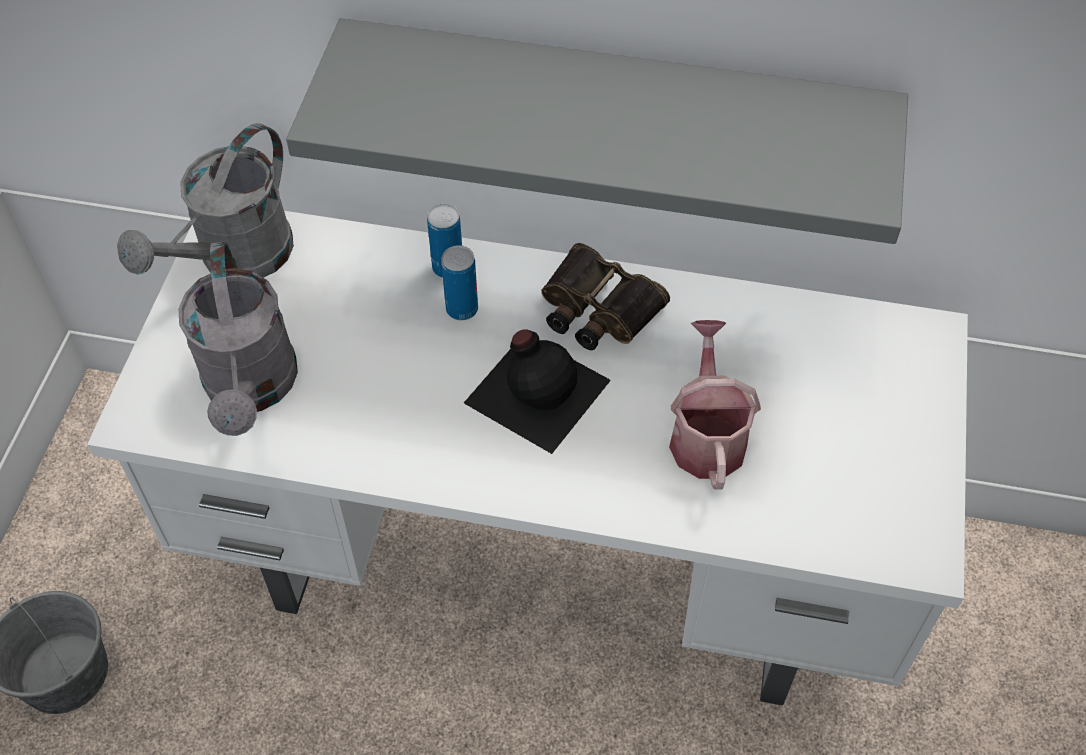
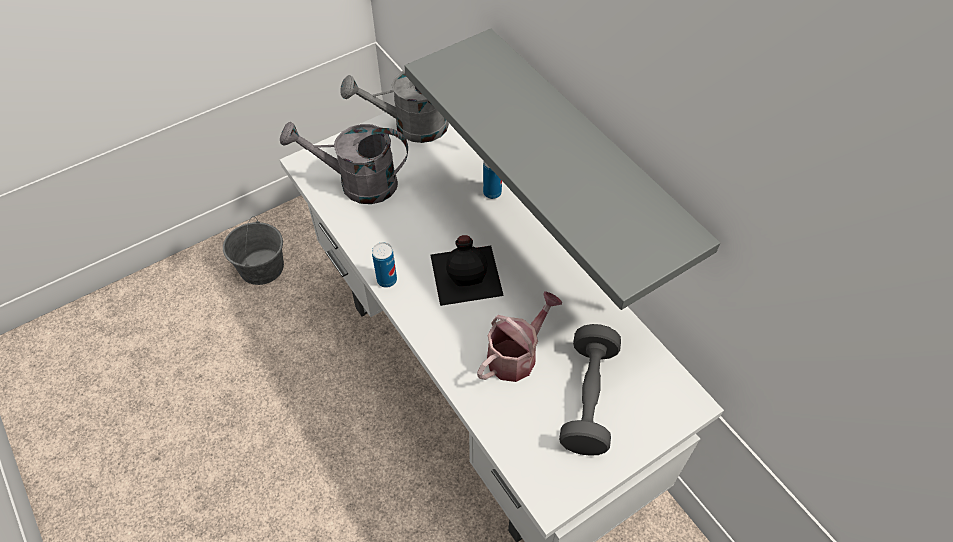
camera: 45 degrees right, 0 degrees up
(252, 389) = (357, 184): grey watering can -> grey watering can turned 60 degrees clockwise
(462, 309) = (477, 215): can -> can (387, 280)
(596, 309) = (535, 260): binoculars -> none
(835, 416) = (588, 398): none -> grey dumbbell

